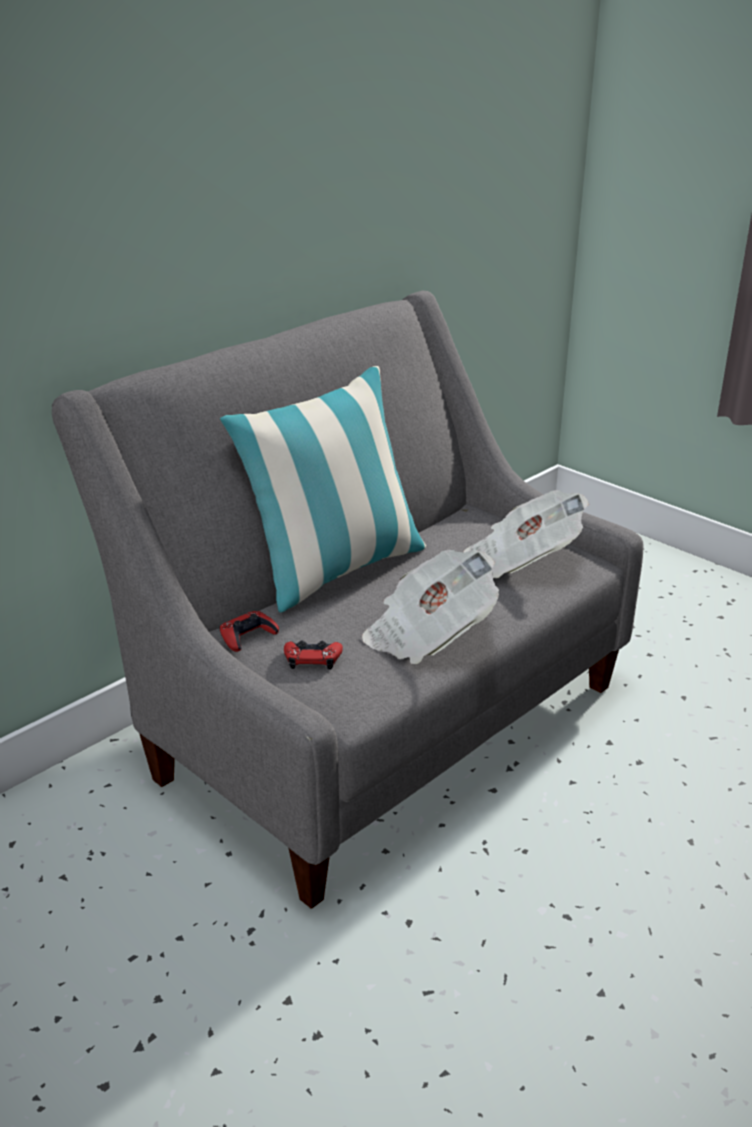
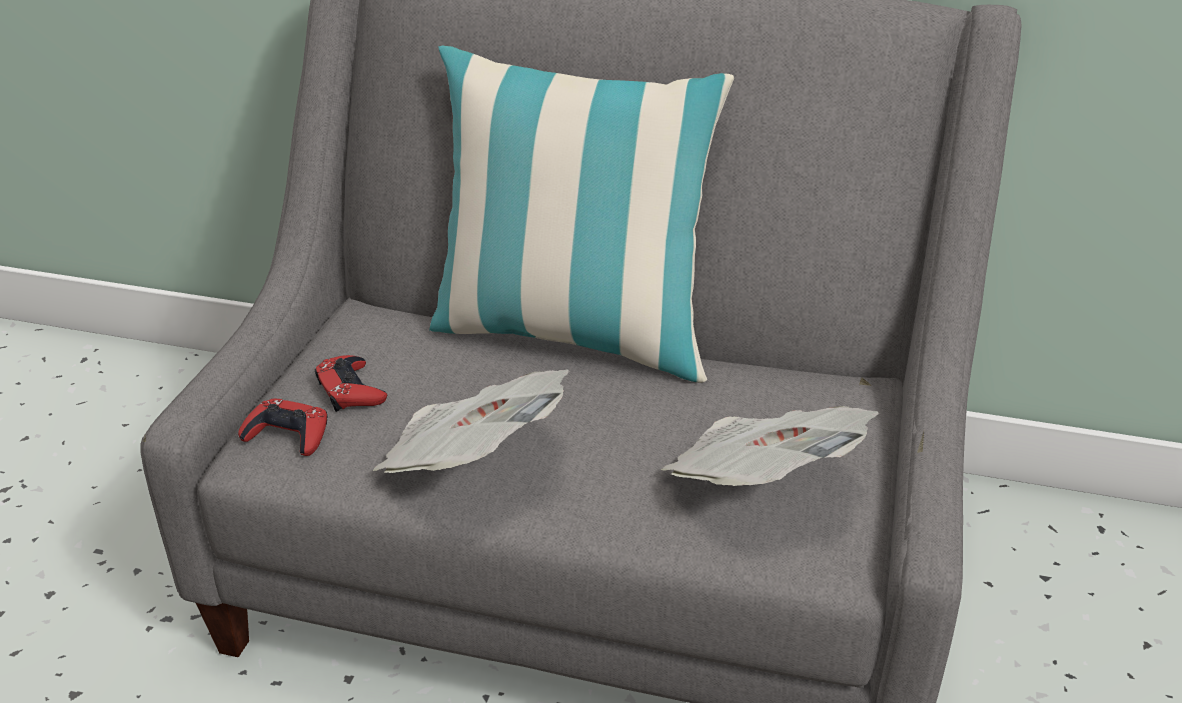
camera: 60 degrees right, 5 degrees up
(247, 636) = (368, 330): red game controller -> red game controller (288, 435)

